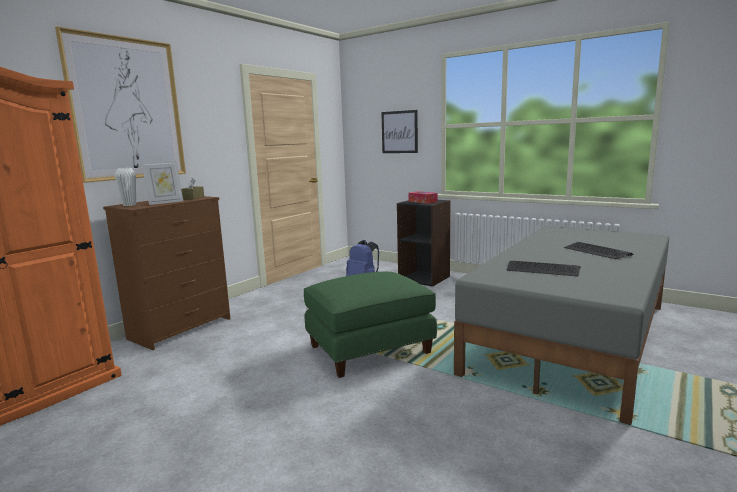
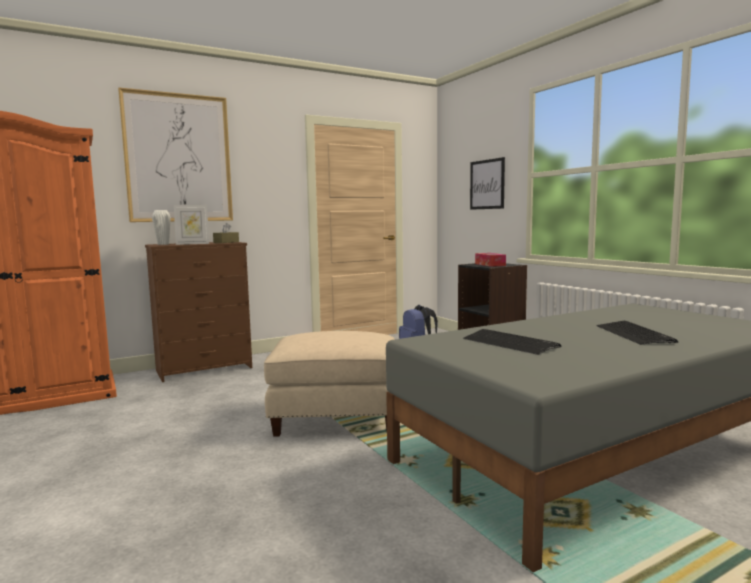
camera: 25 degrees right, 5 degrees down
(369, 350) = (335, 418): green ottoman -> beige ottoman

